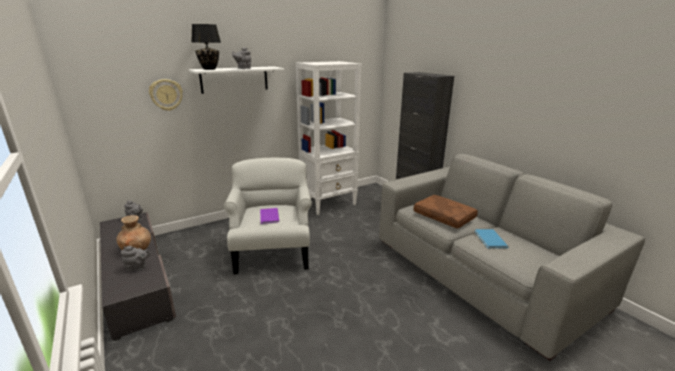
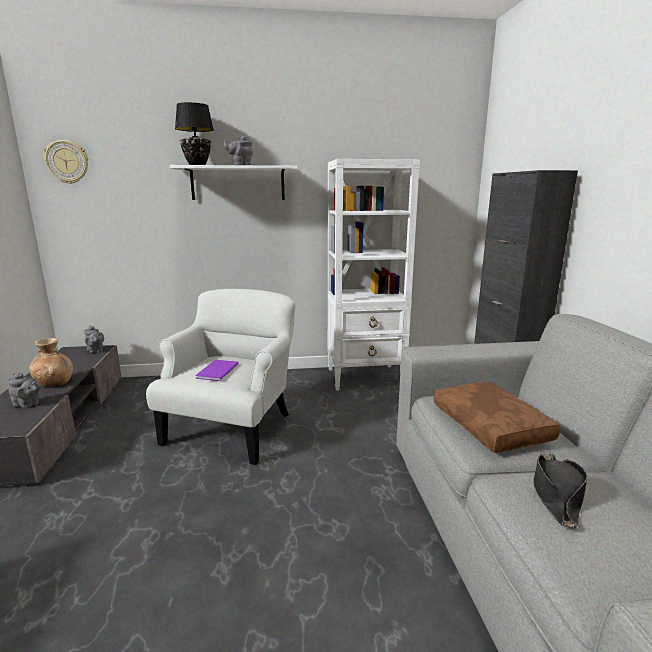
camera: 25 degrees right, 5 degrees down
(166, 94) = (148, 198): wall clock -> wall clock (67, 162)
(490, 240) = (556, 494): blue book -> black hat

